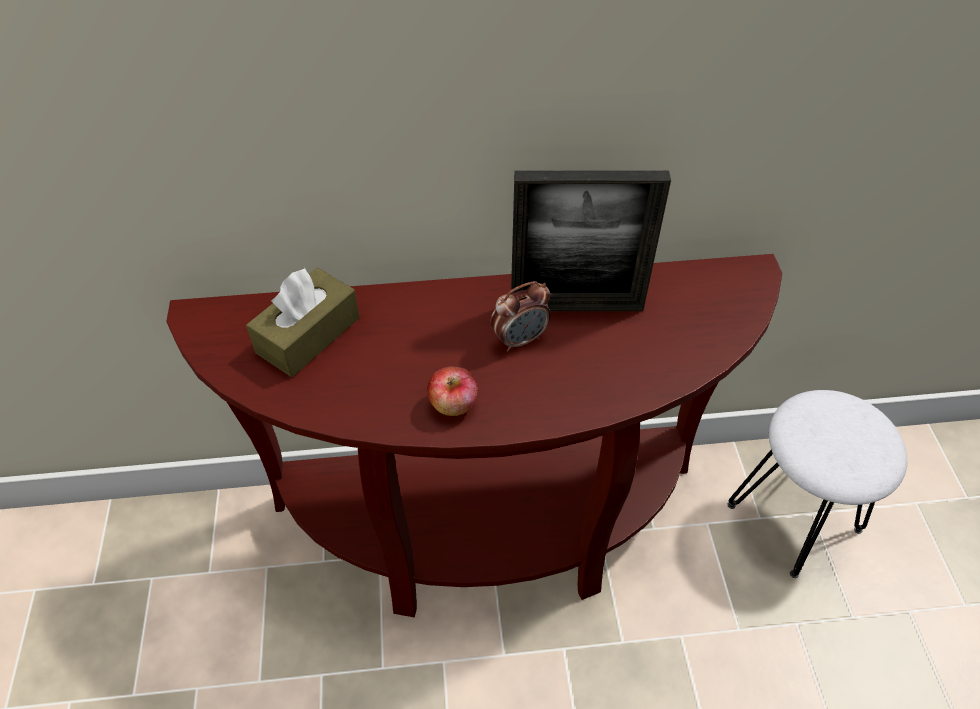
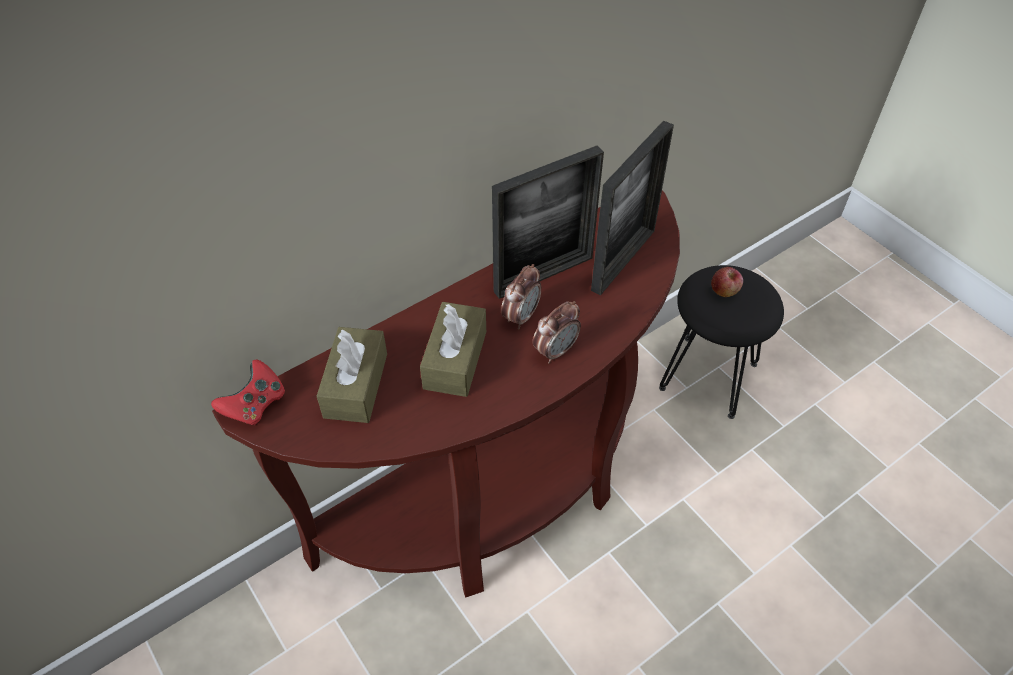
camera: 30 degrees left, 0 degrees up
(208, 312) = (255, 405): none -> red game controller
(420, 353) = (455, 360): none -> brown tissue box
(453, 404) = (507, 385): apple -> apple (724, 291)
(530, 392) = (555, 351): none -> alarm clock
(678, 327) = (623, 260): none -> picture frame
(795, 516) = (709, 375): white stool -> black stool

